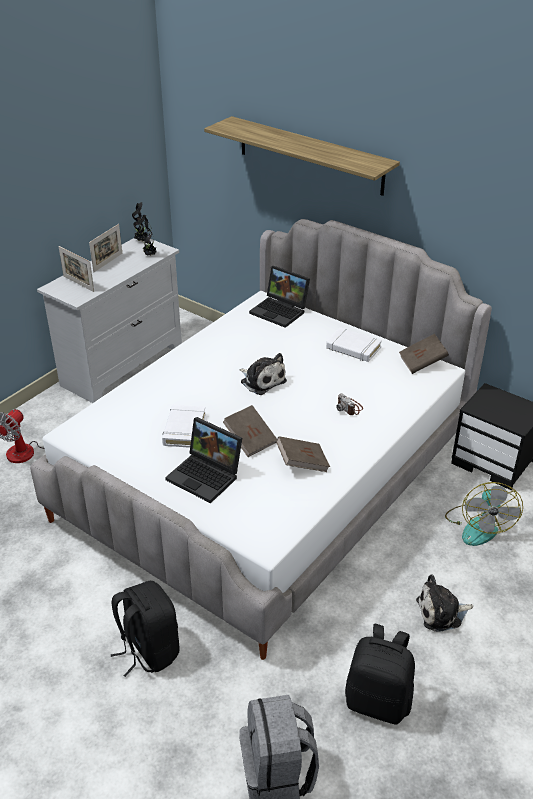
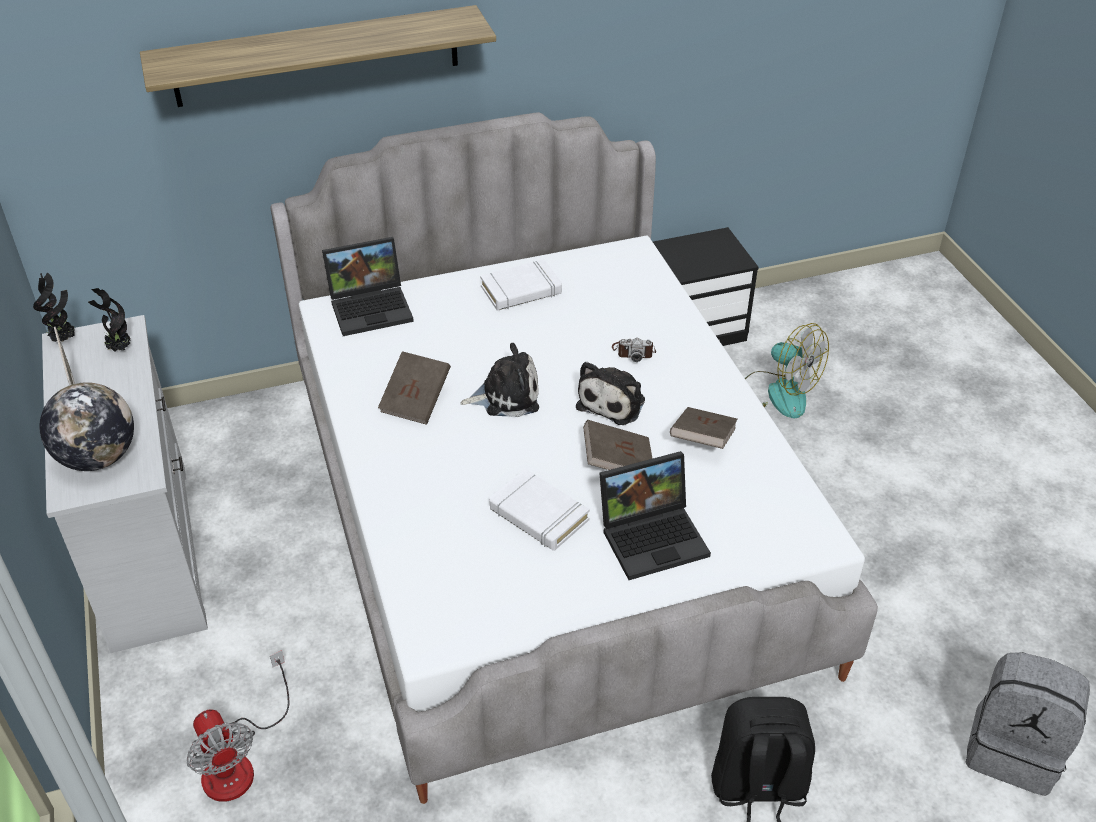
camera: 55 degrees left, 5 degrees up
(78, 284) = (98, 458): picture frame -> globe
(378, 701) = (962, 609): black backpack -> none
(422, 363) = (606, 256): brown book -> brown book (416, 401)
(442, 612) = (877, 492): plush toy -> plush toy (613, 401)

